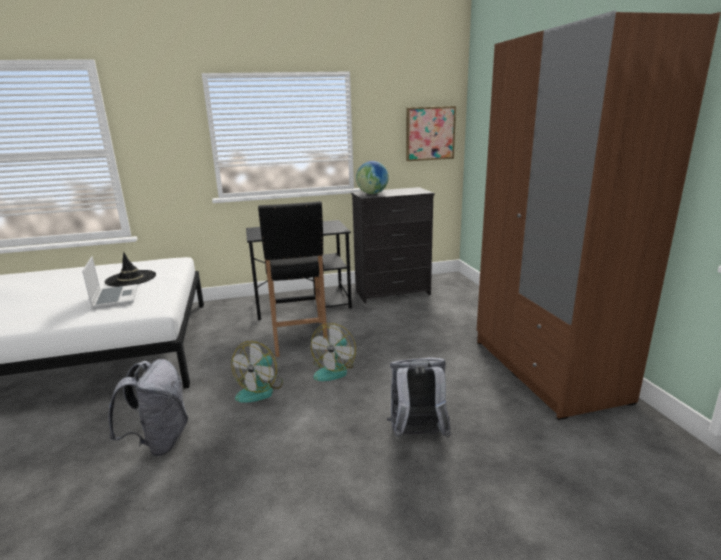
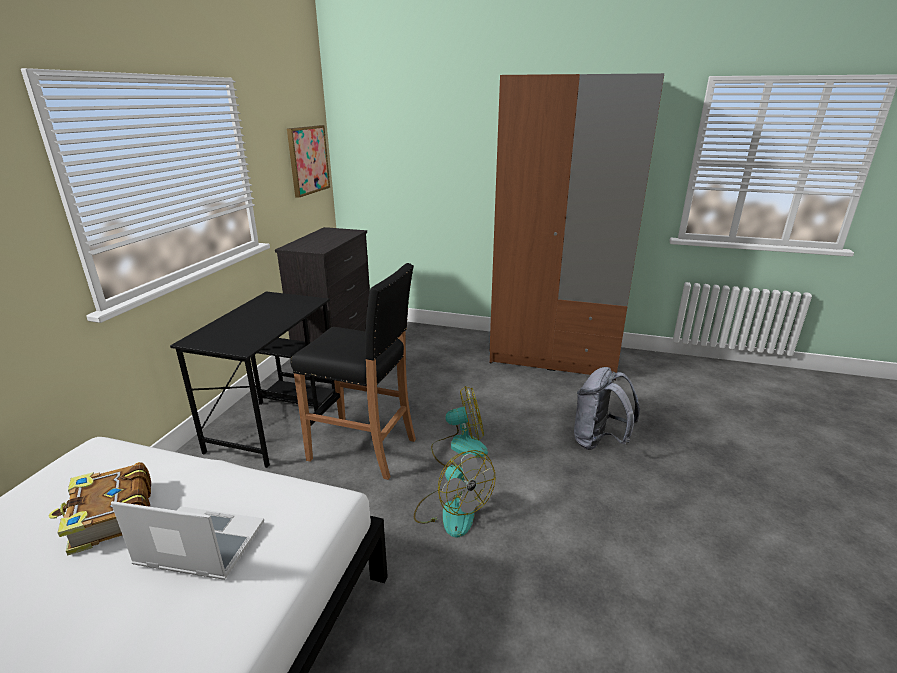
camera: 60 degrees left, 5 degrees up
(131, 278) = (110, 517): black hat -> book
(159, 441) = (497, 629): grey backpack -> none
(334, 369) = (459, 448): fan -> fan turned 60 degrees counterclockwise
(372, 193) = (312, 245): globe -> none

